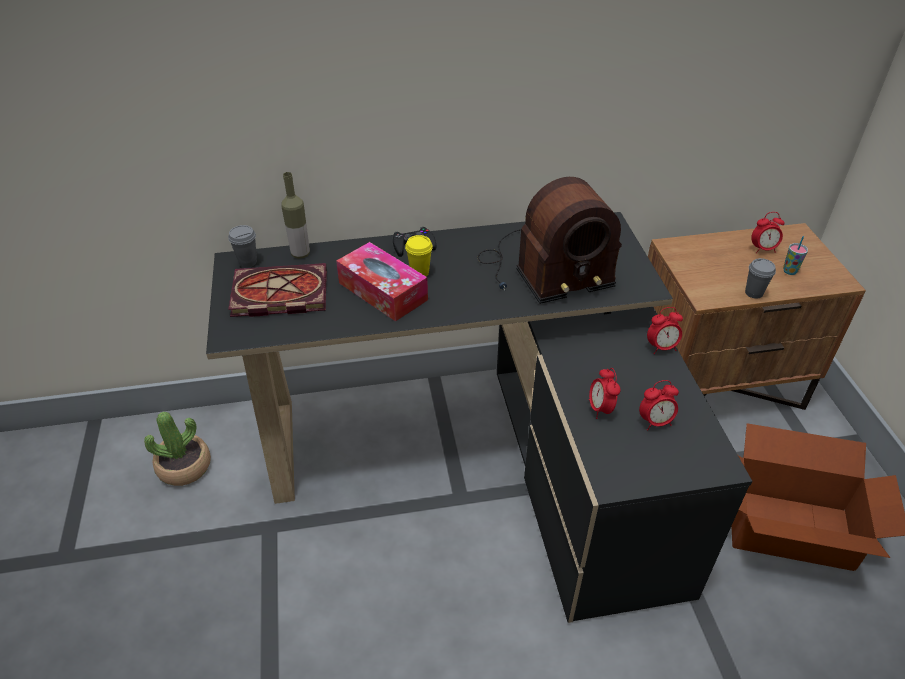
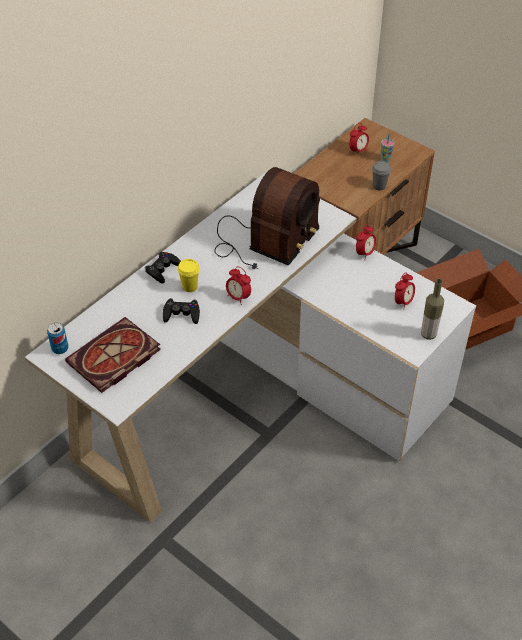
camera: 40 degrees left, 5 degrees up
(184, 466) = (53, 546): potted plant -> none
(248, 262) = (60, 349): grey cup -> can
(300, 254) = (91, 320): bottle -> bottle (428, 334)
(383, 291) = (181, 314): tissue box -> black game controller
(483, 455) = (256, 397): black desk -> white desk
(600, 409) = (368, 312): alarm clock -> alarm clock (238, 297)

